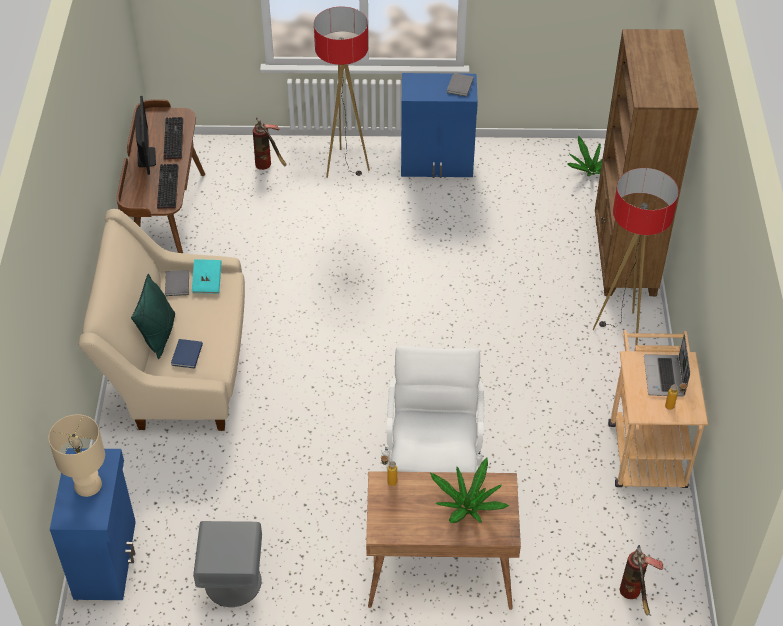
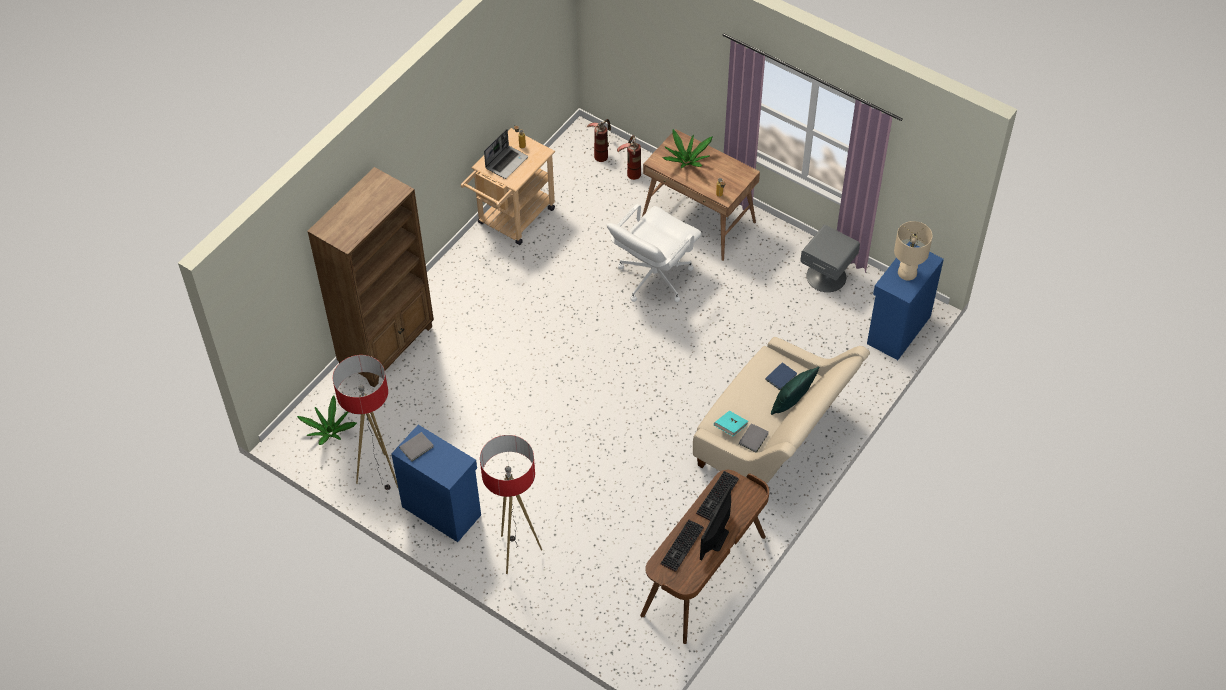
camera: 145 degrees left, 5 degrees up
(269, 166) = (580, 591): fire extinguisher -> fire extinguisher (631, 171)
(620, 330) = (448, 297): floor lamp -> floor lamp (380, 475)

